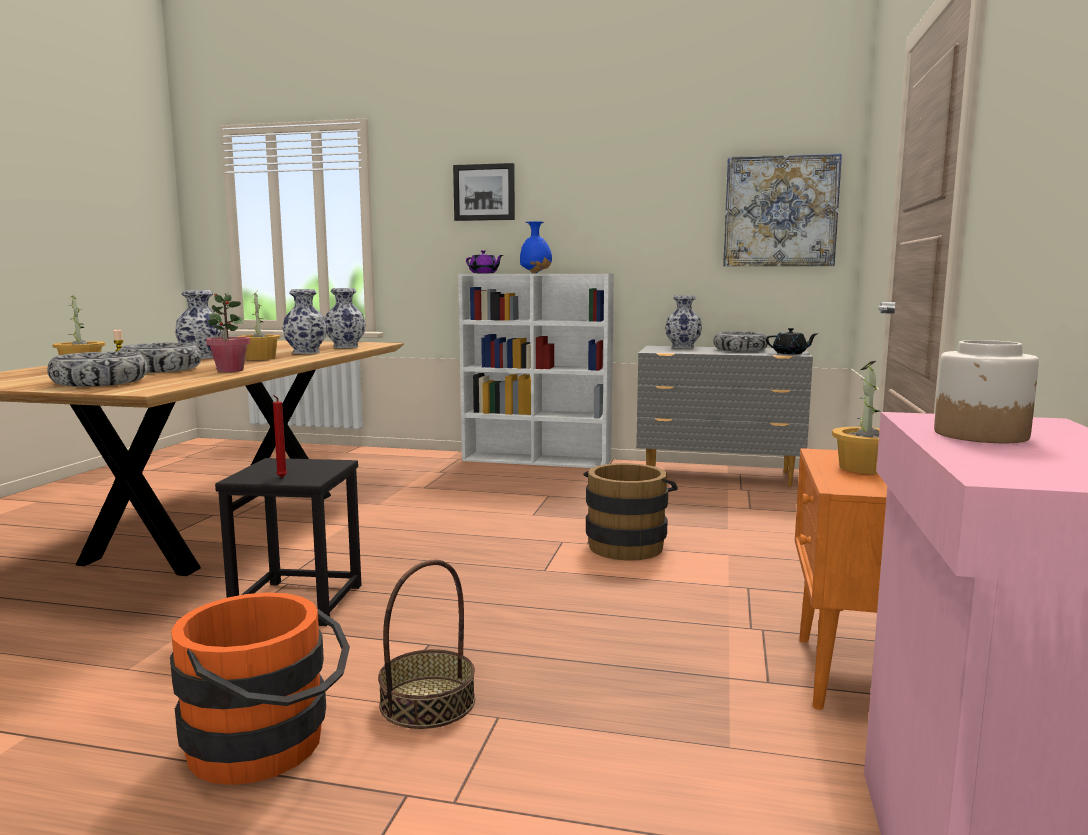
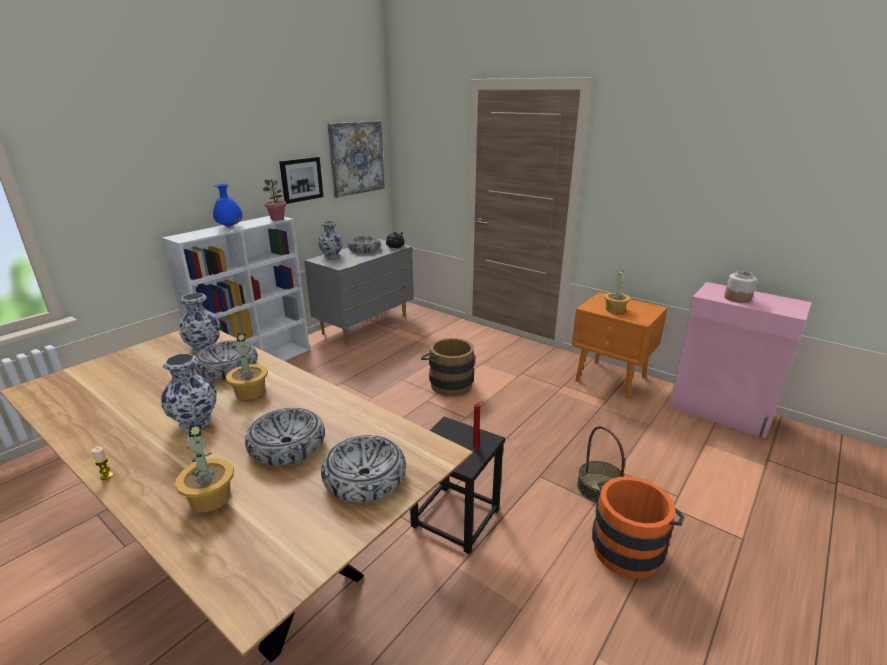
camera: 65 degrees left, 15 degrees up
(230, 370) = (337, 410): potted plant -> potted plant (277, 219)
(307, 352) = (228, 368): vase -> bowl
(484, 192) = (156, 160): picture -> picture (301, 179)
(484, 273) = (189, 236): purple teapot -> none

